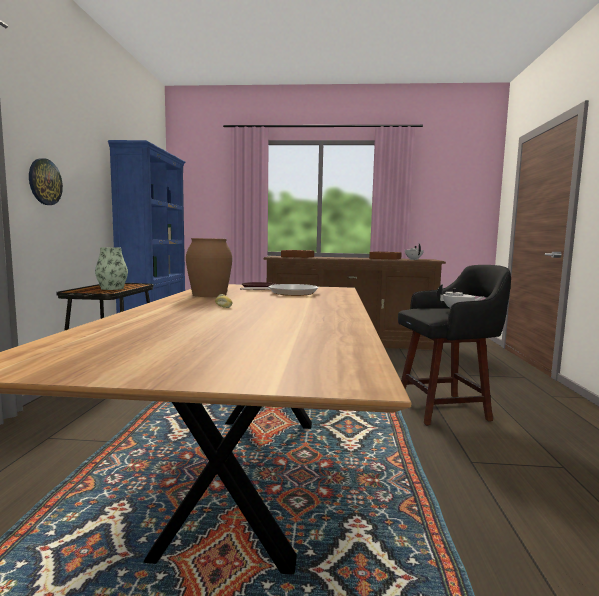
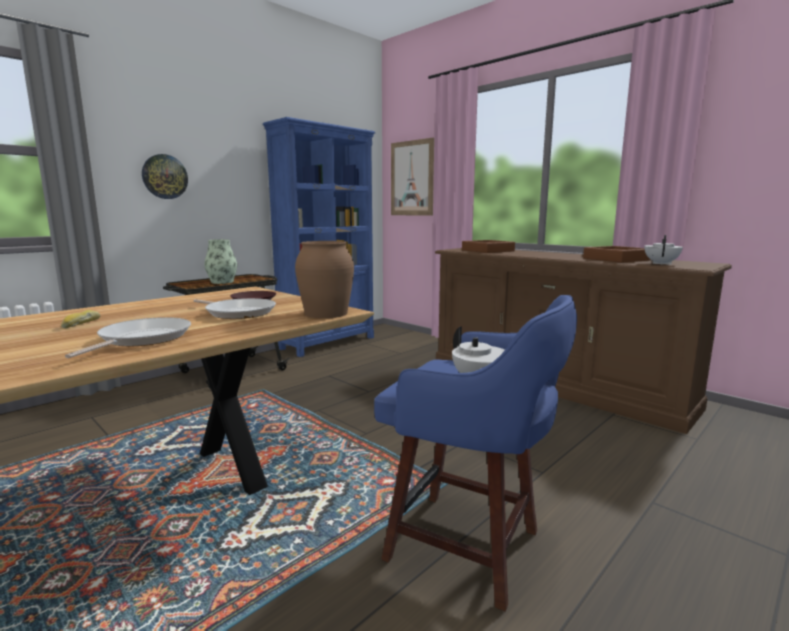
camera: 40 degrees right, 5 degrees up
(202, 202) = (412, 178): none -> picture
(209, 294) = (161, 305): brown vase -> brown vase (326, 313)
(313, 305) = (141, 339): none -> frying pan
(446, 409) = (469, 548): black stool -> blue stool

